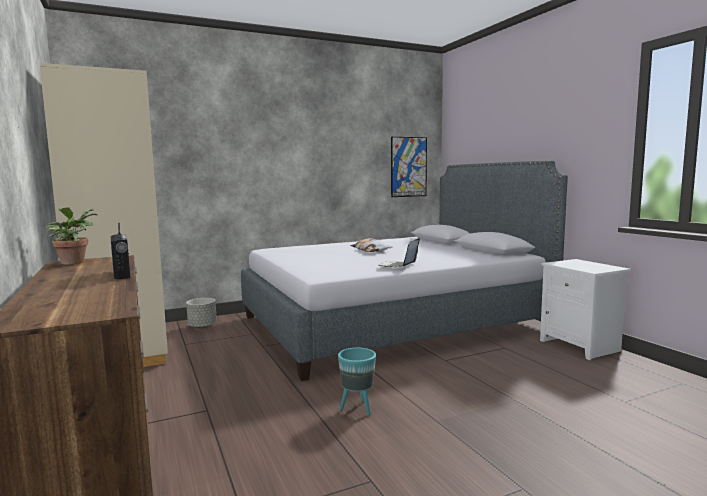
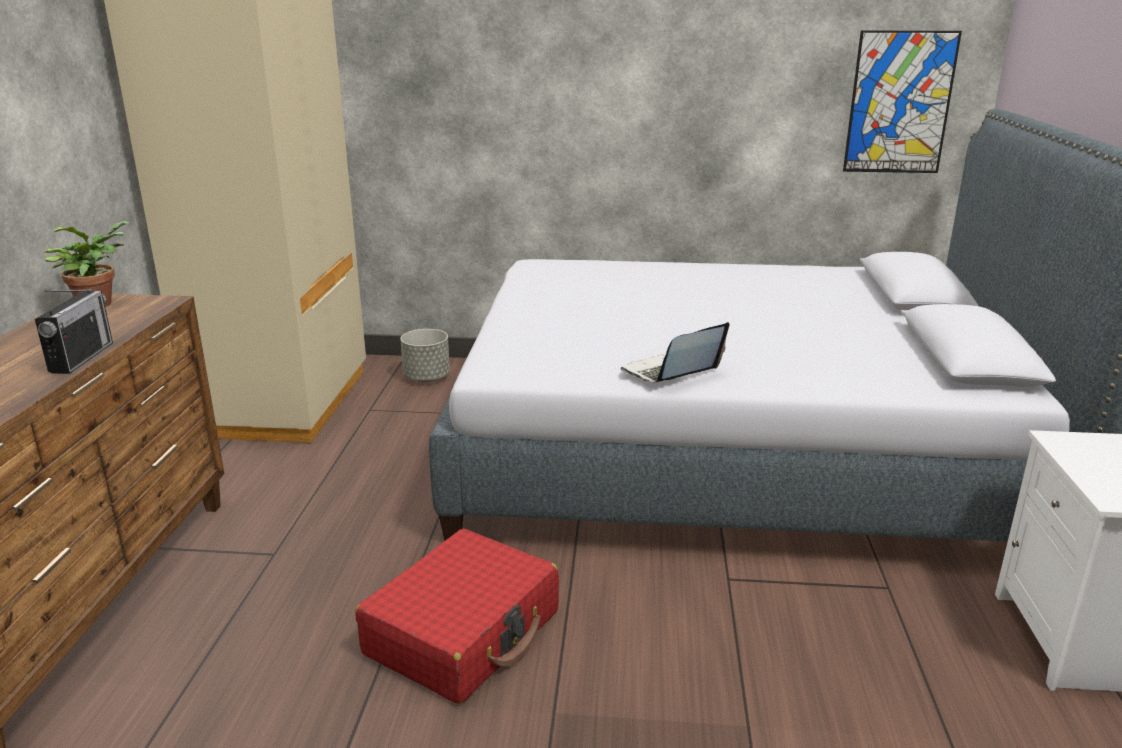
camera: 30 degrees right, 15 degrees up
(357, 408) = (464, 633): turquoise planter -> red suitcase
(371, 250) = (702, 305): pillow -> none

